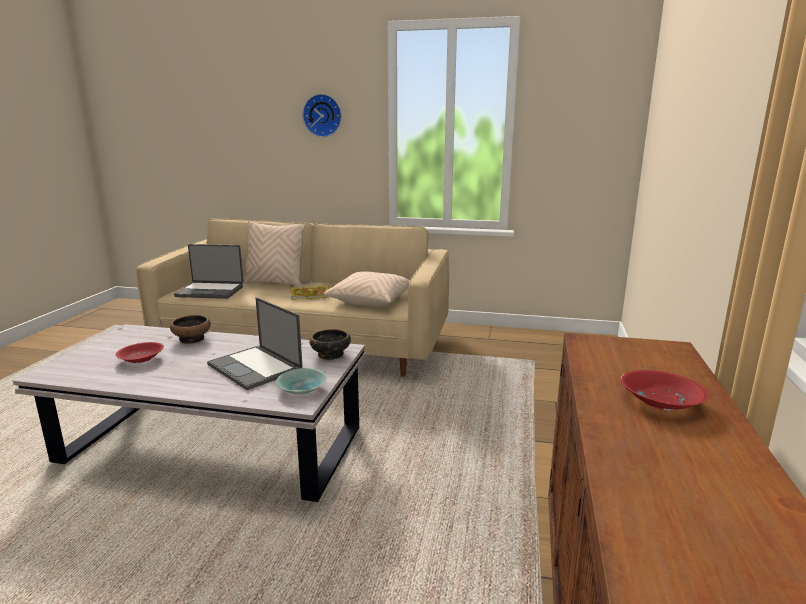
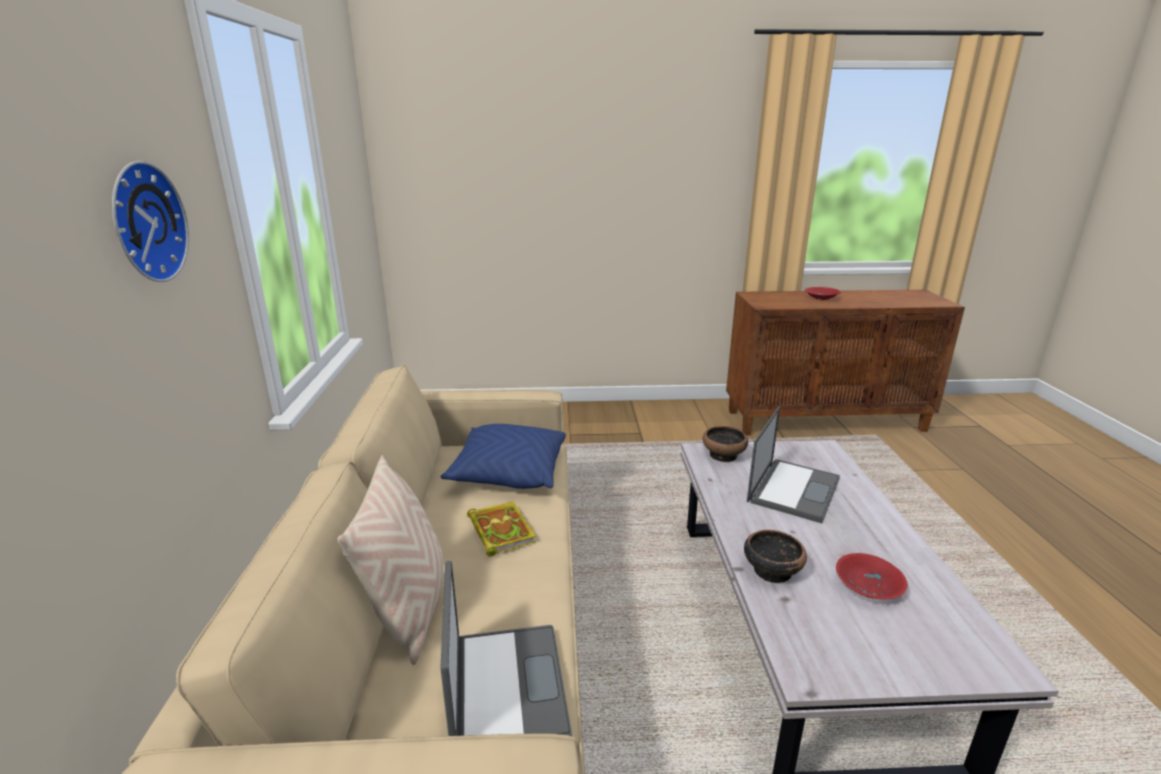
camera: 105 degrees left, 5 degrees up
(303, 389) = (804, 452): turquoise bowl -> none
(371, 300) = (508, 473): beige pillow -> blue pillow

